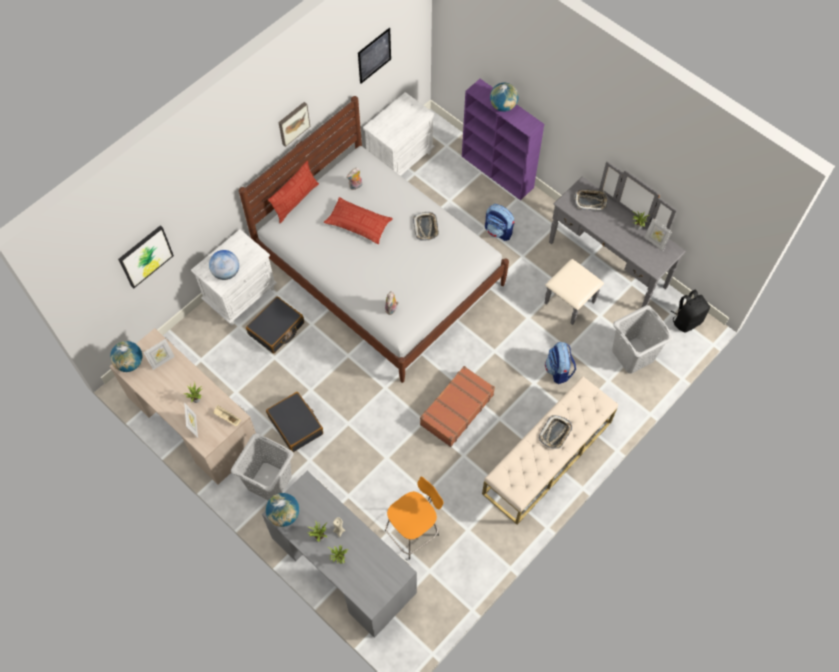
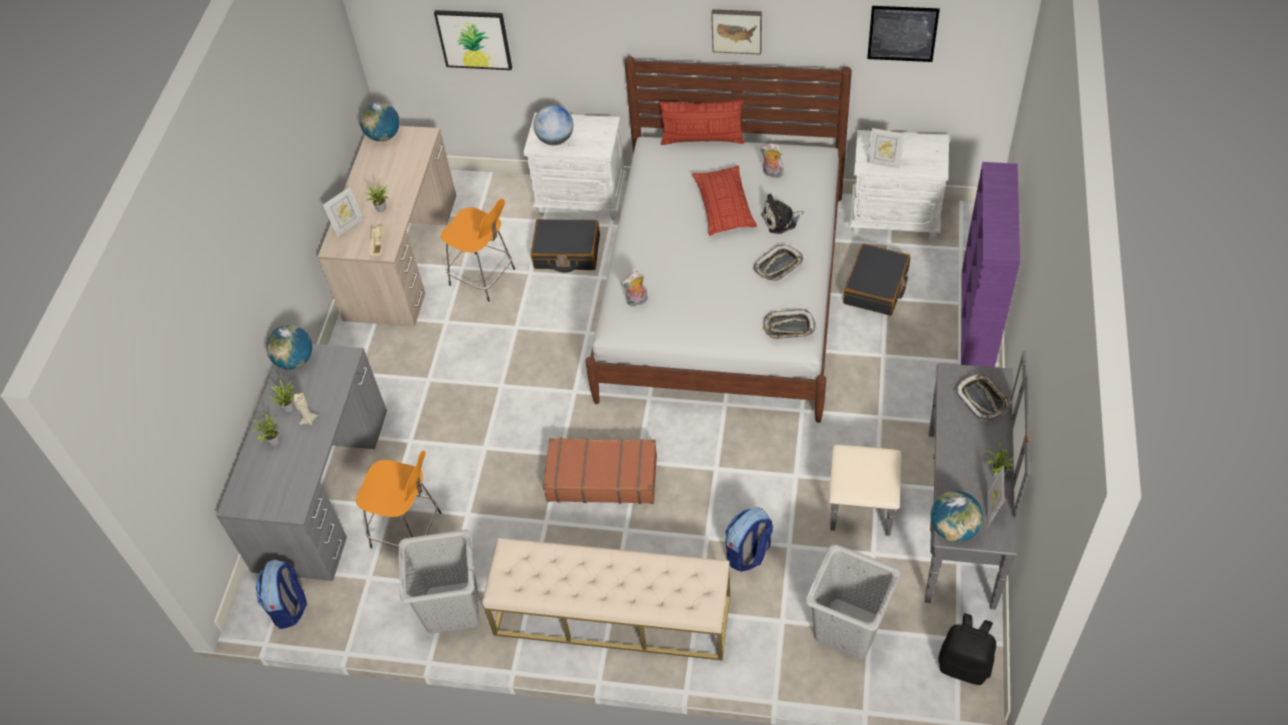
camera: 60 degrees right, 10 degrees down
(162, 361) = (405, 157): picture frame -> picture frame (884, 163)
(255, 384) = (484, 278): none -> orange stool
(269, 482) = (376, 361): grey laundry basket -> grey laundry basket (451, 606)
(296, 425) = (462, 341): black suitcase -> black suitcase (876, 287)
(394, 205) = (781, 220): none -> plush toy
(498, 231) = (892, 371): backpack -> backpack (289, 607)
(503, 106) = (1000, 208): globe -> globe (953, 529)
(555, 433) = (616, 576): tray -> tray (789, 327)

